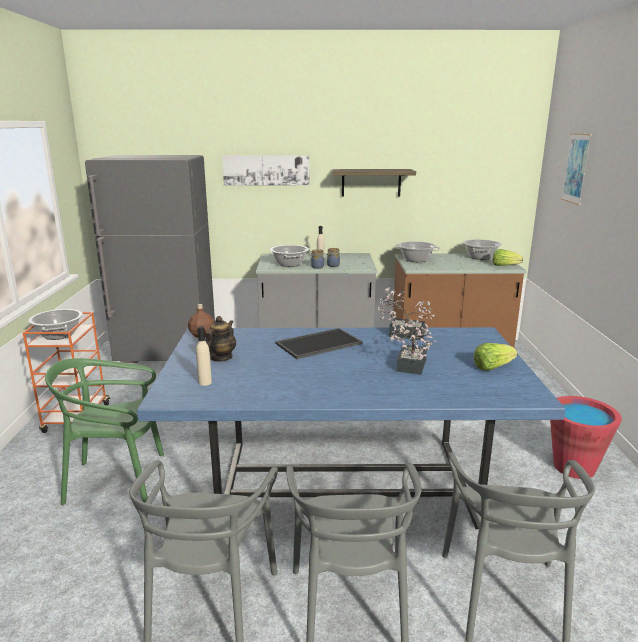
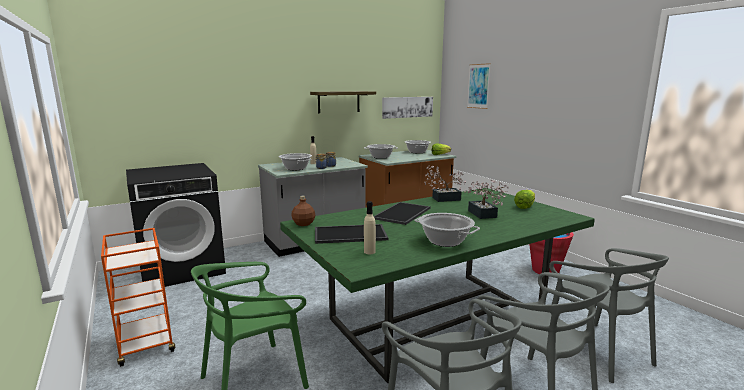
camera: 30 degrees left, 5 degrees down
(59, 335) = (131, 255): cooking pot -> cooking pot (445, 241)
(168, 354) = (182, 268): grey fridge -> black washing machine
(221, 358) = (349, 235): teapot -> tray
(266, 170) = (258, 93): picture -> picture (407, 107)
(342, 482) = (434, 319): blue dining table -> green dining table

